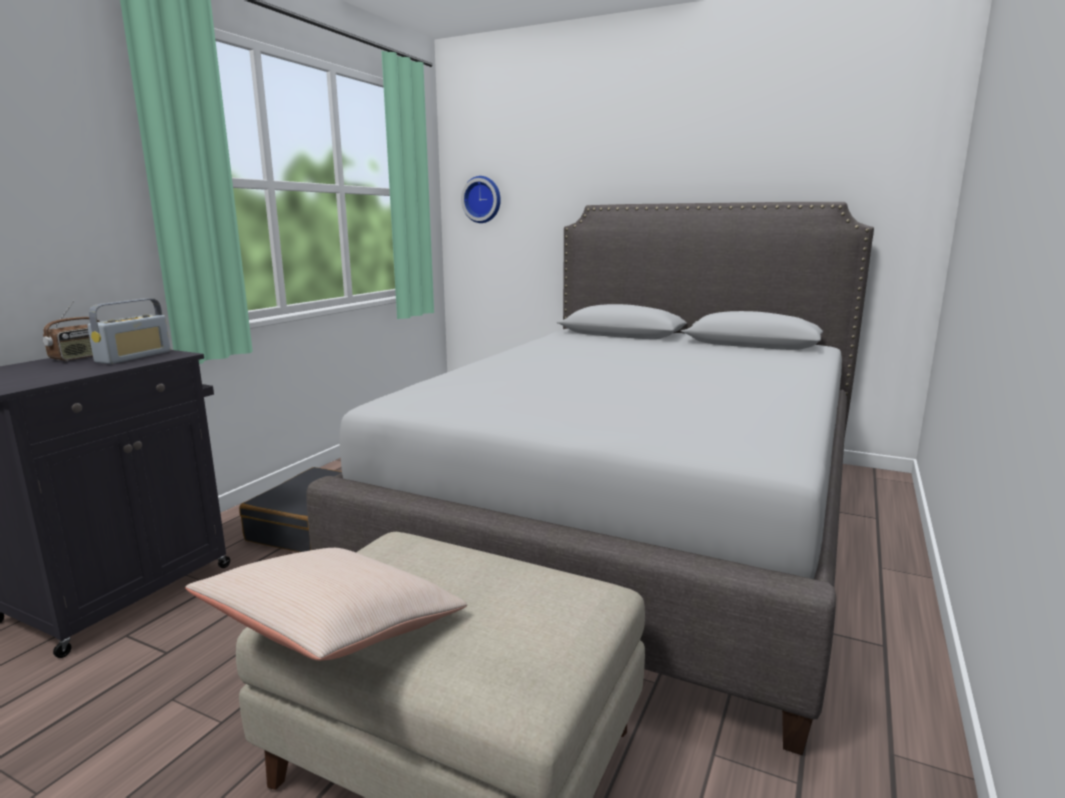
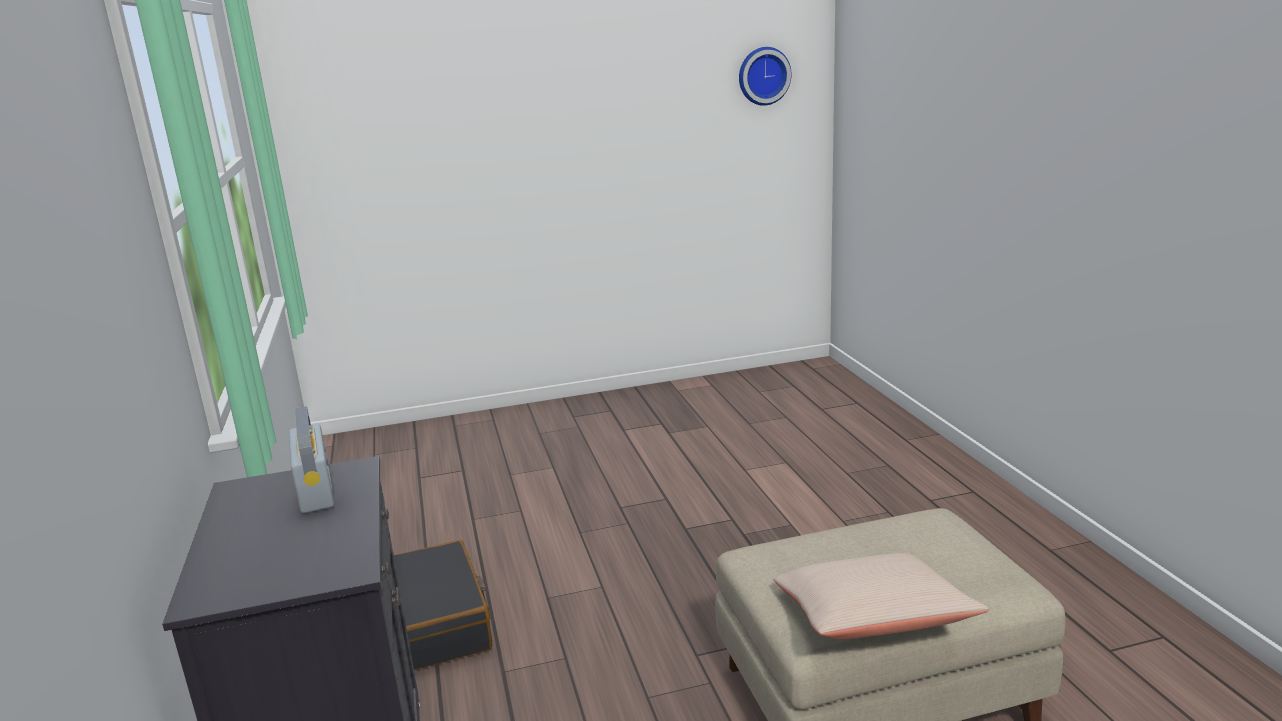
camera: 40 degrees left, 5 degrees up
(80, 357) = (245, 518): radio -> none
(482, 199) = (328, 149): wall clock -> wall clock (763, 76)
(635, 519) = (708, 476): grey bed -> none

